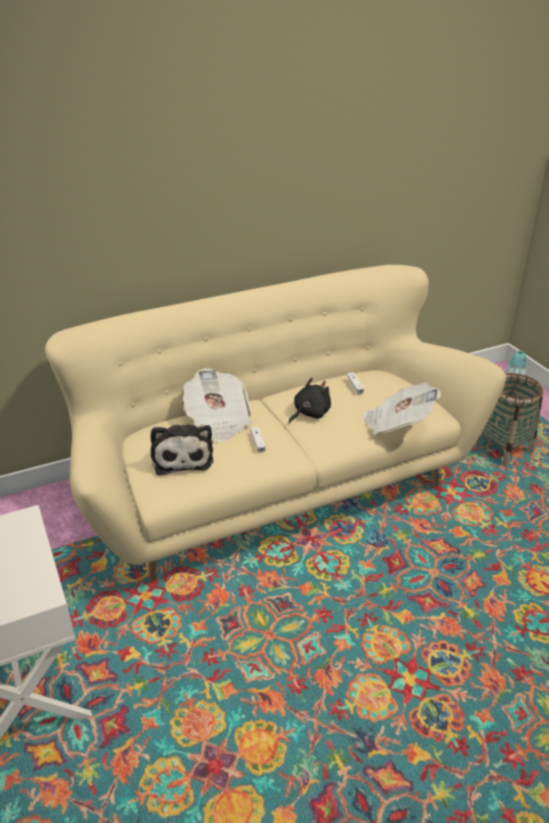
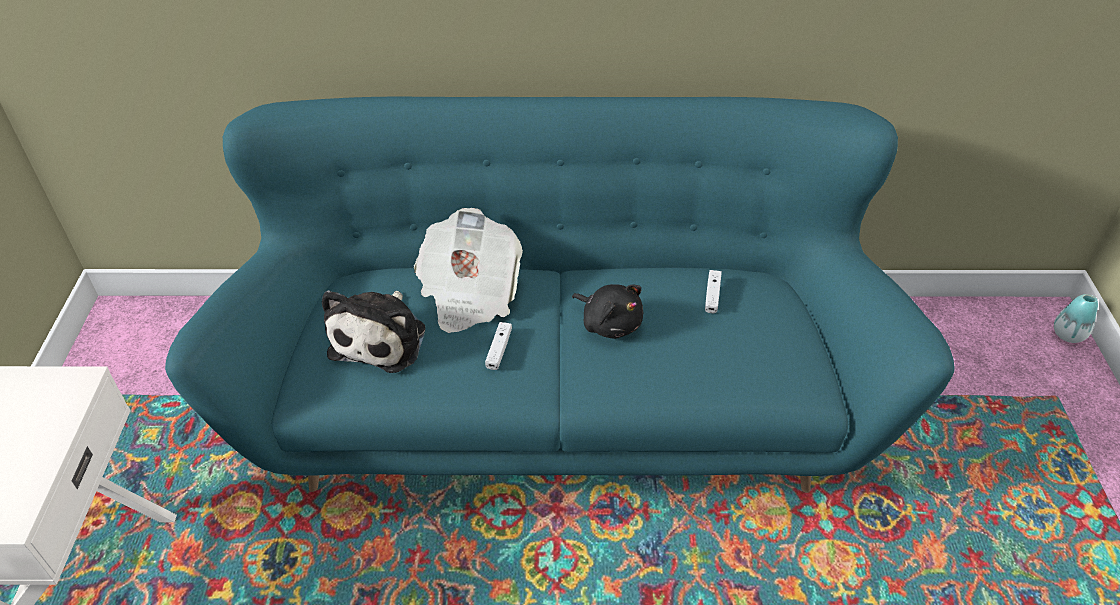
camera: 25 degrees right, 10 degrees up
(274, 486) = (559, 401): beige sofa -> turquoise sofa
(309, 413) = (609, 323): black plush toy -> black plush toy turned 60 degrees clockwise
(397, 424) = (732, 389): newspaper -> none
(503, 449) = (961, 464): basket -> none

